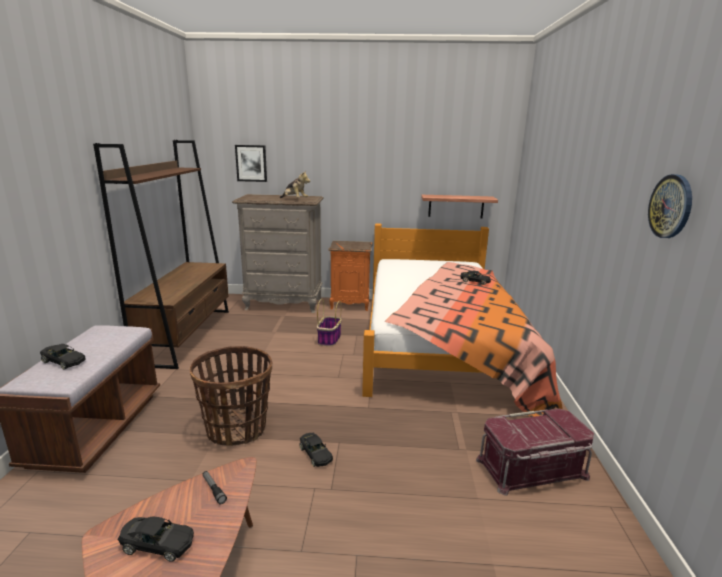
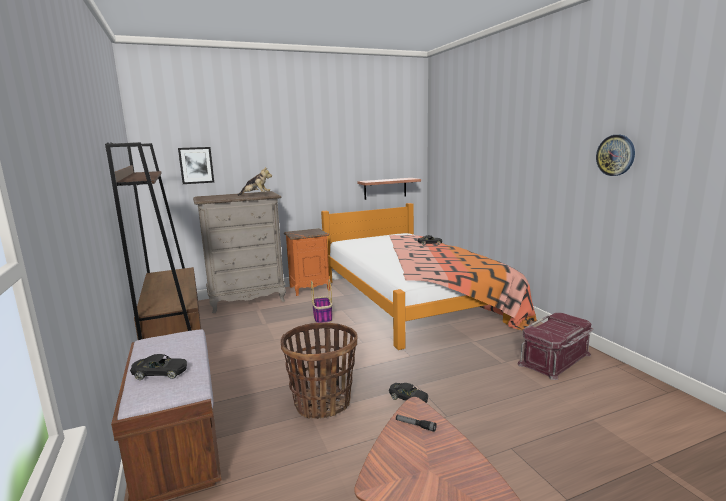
camera: 25 degrees left, 5 degrees down
(158, 544) = (425, 472): black toy car -> none

